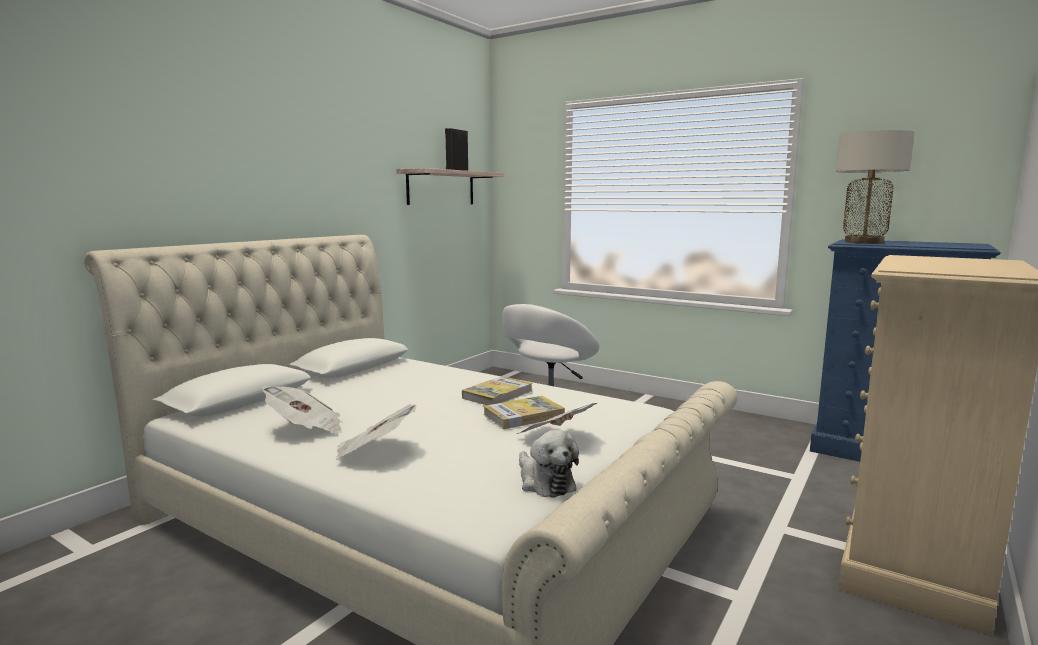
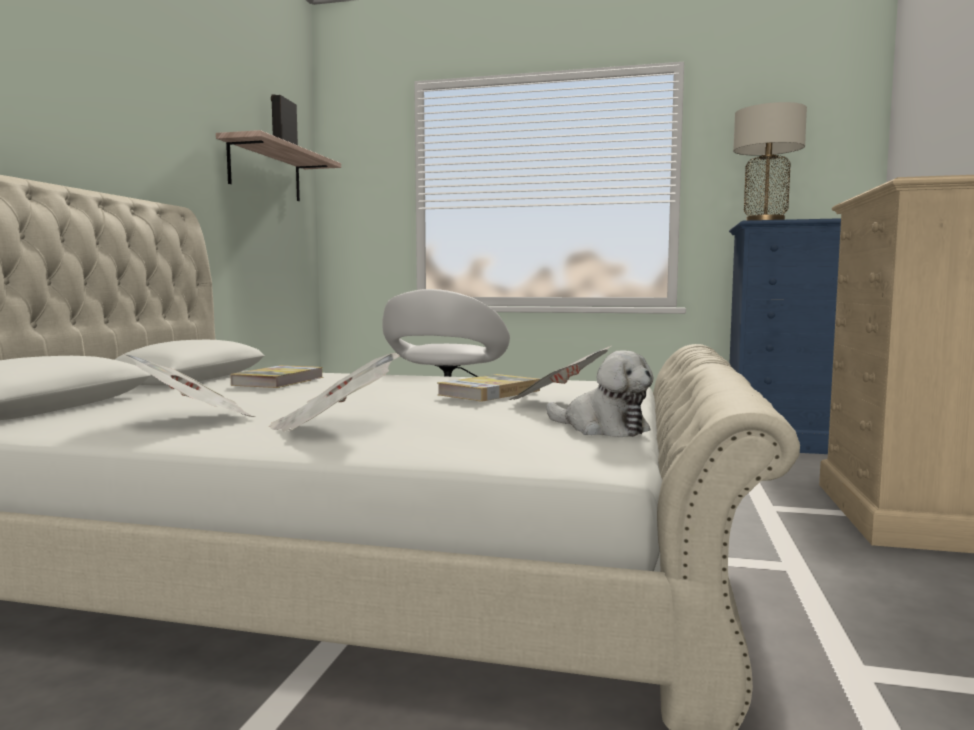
camera: 20 degrees left, 5 degrees down
(497, 394) = (430, 383): book -> book (279, 381)

